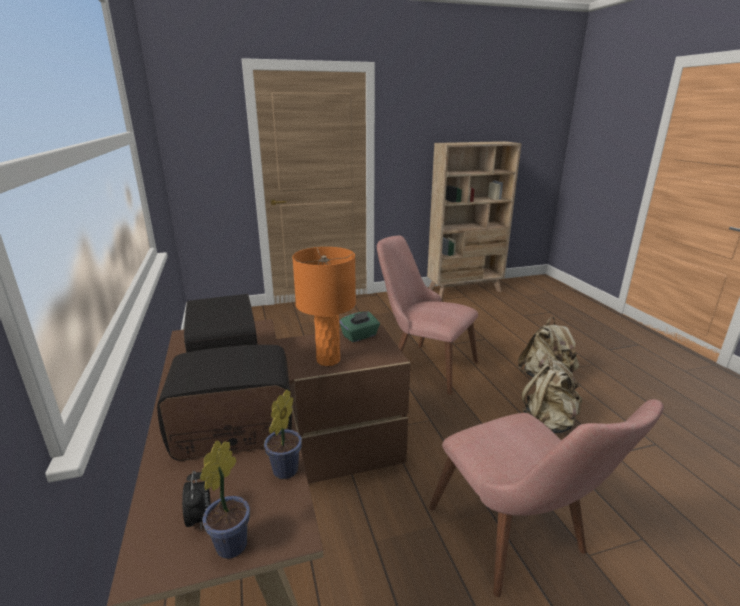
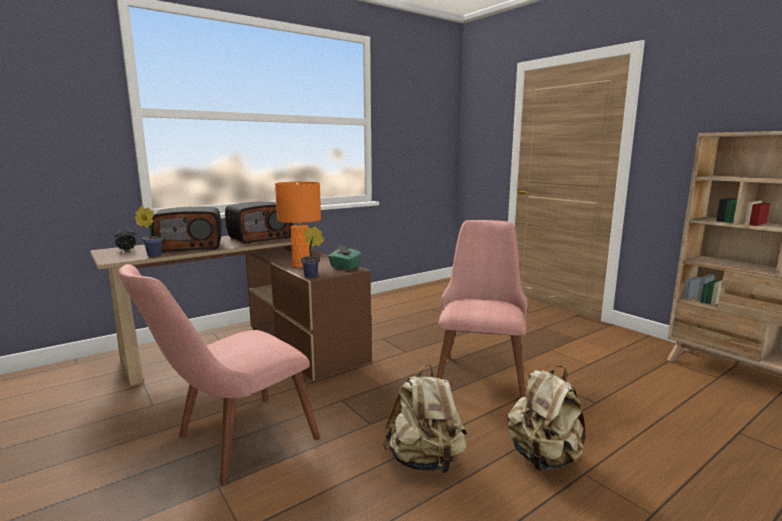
camera: 70 degrees right, 10 degrees down
(233, 429) = (191, 246): radio -> radio turned 105 degrees clockwise
(234, 542) = (110, 255): potted plant -> potted plant (312, 276)

